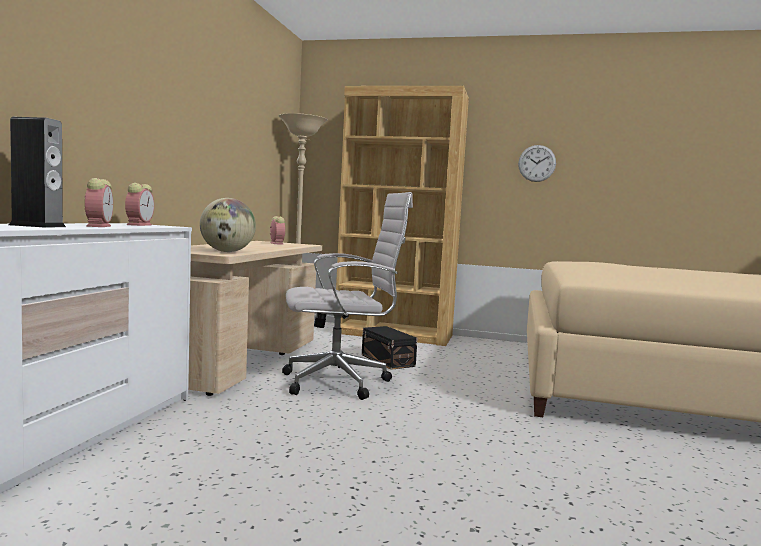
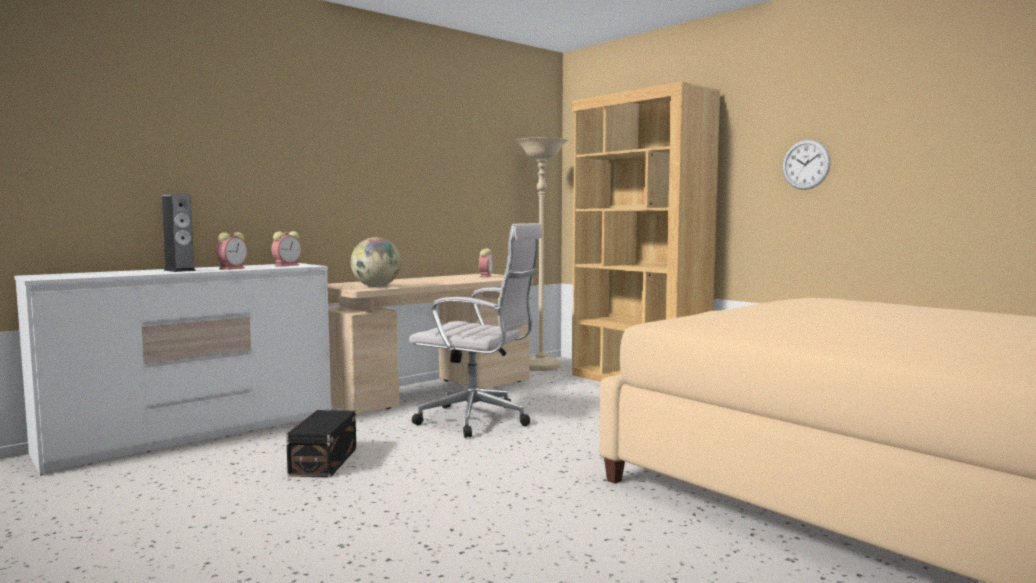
camera: 35 degrees right, 0 degrees up
(388, 360) = (571, 406): black storage box -> black storage box (325, 461)

